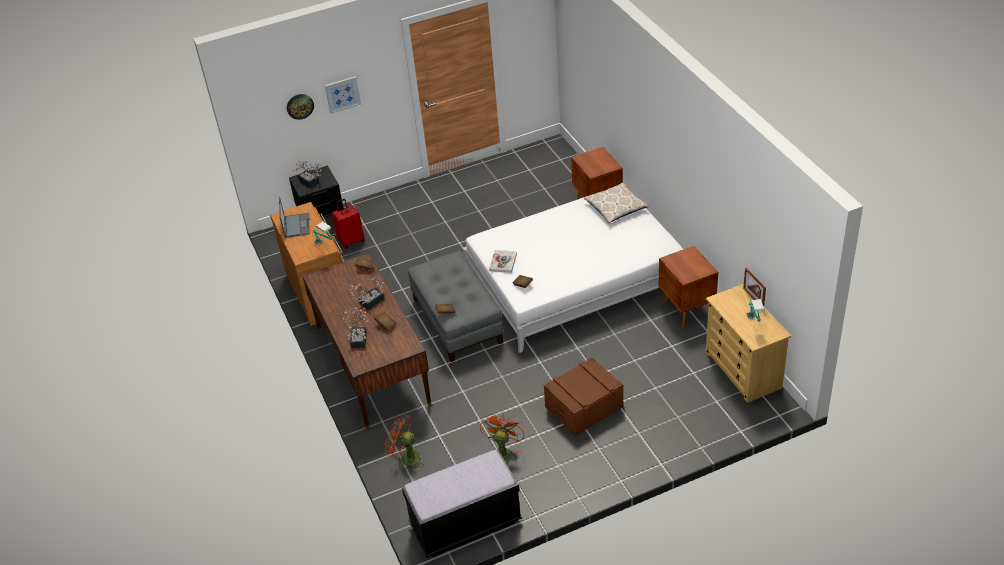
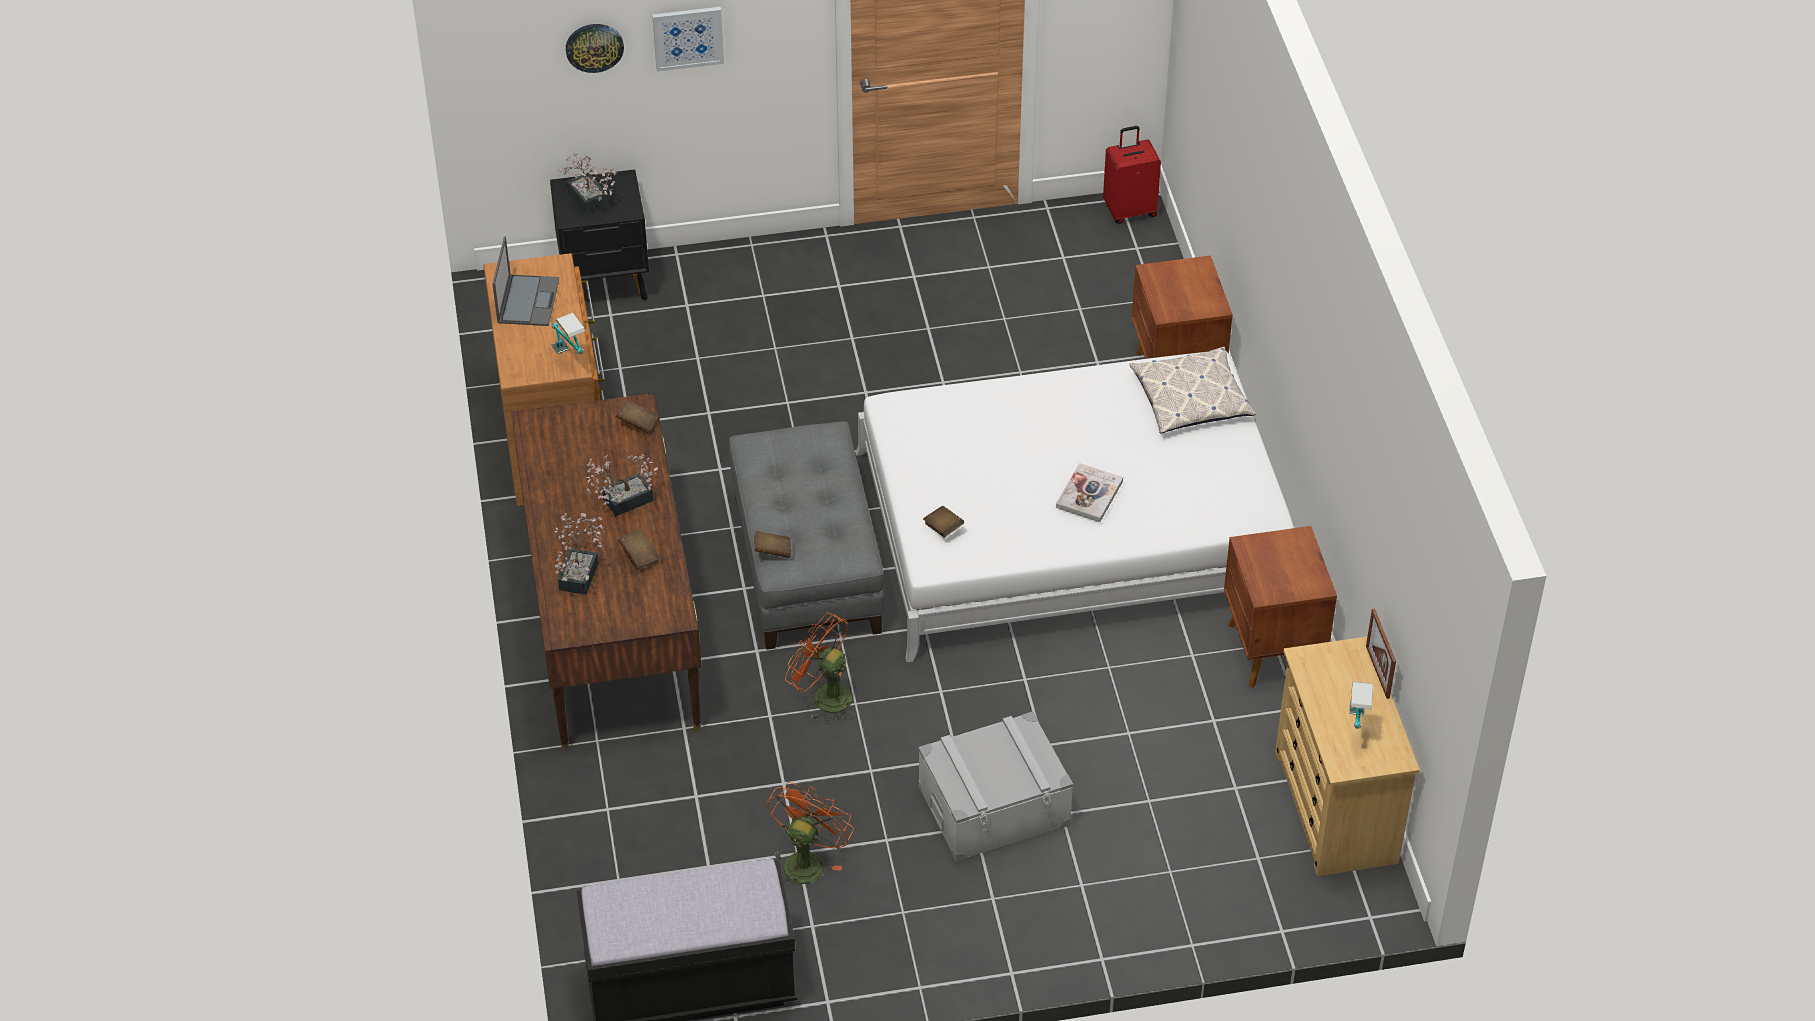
camera: 10 degrees right, 5 degrees up
(351, 241) = (650, 338): red suitcase -> red suitcase (1129, 210)
(406, 458) = (619, 826): orange fan -> orange fan (824, 696)
(503, 262) = (921, 469): book -> book (1089, 494)
(584, 406) = (994, 806): brown storage box -> grey storage box

